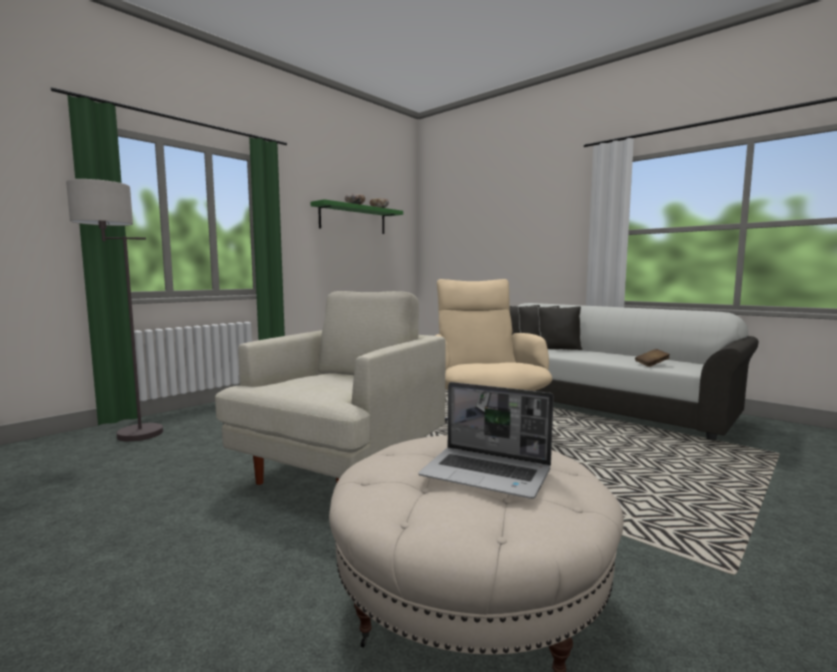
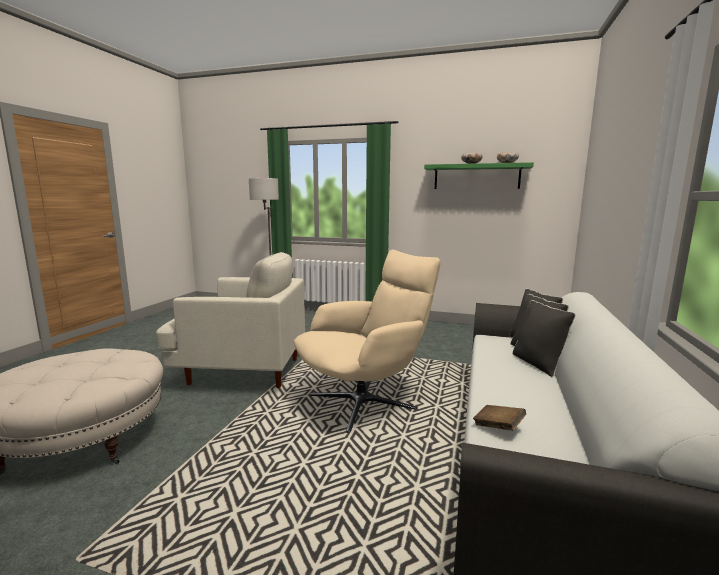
camera: 65 degrees right, 5 degrees up
(487, 474) = (64, 373): laptop -> none

